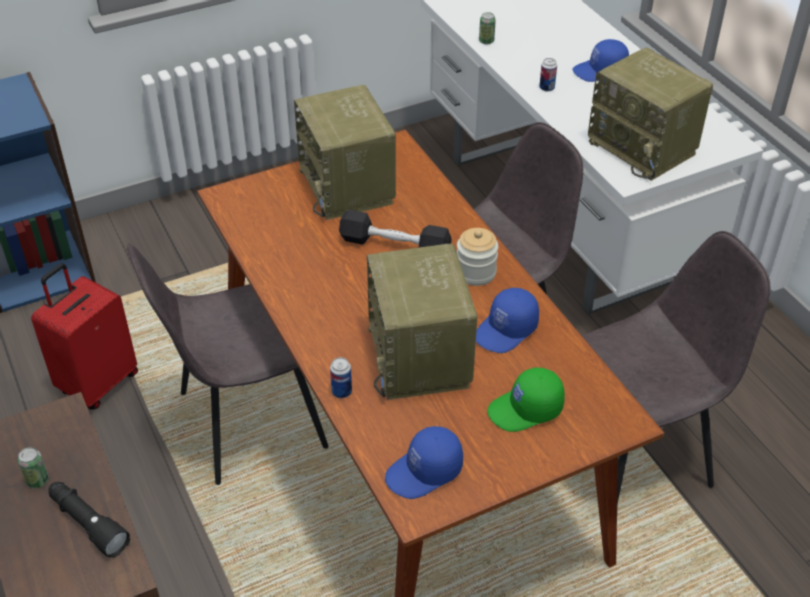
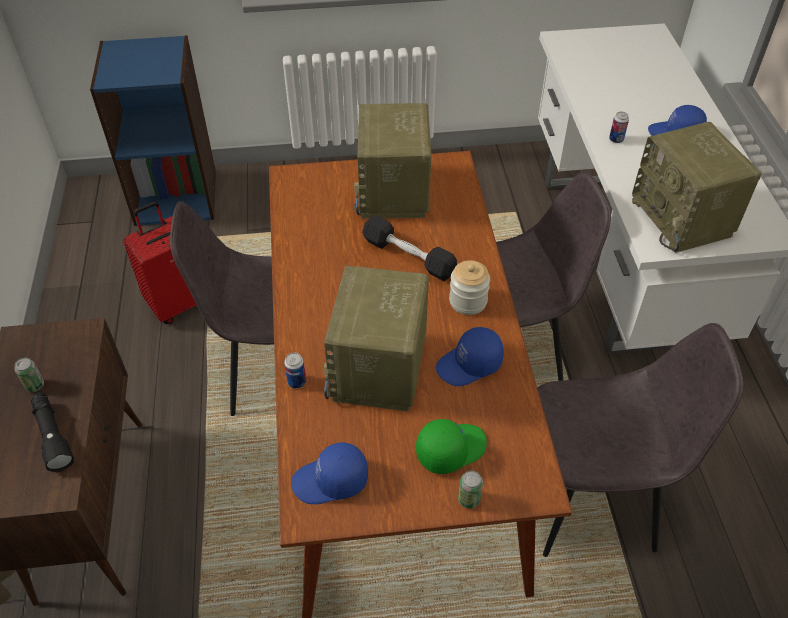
camera: 20 degrees right, 5 degrees up
(486, 41) = (580, 83): can -> can (469, 499)
(526, 410) = (450, 448): green cap -> green cap turned 150 degrees clockwise

